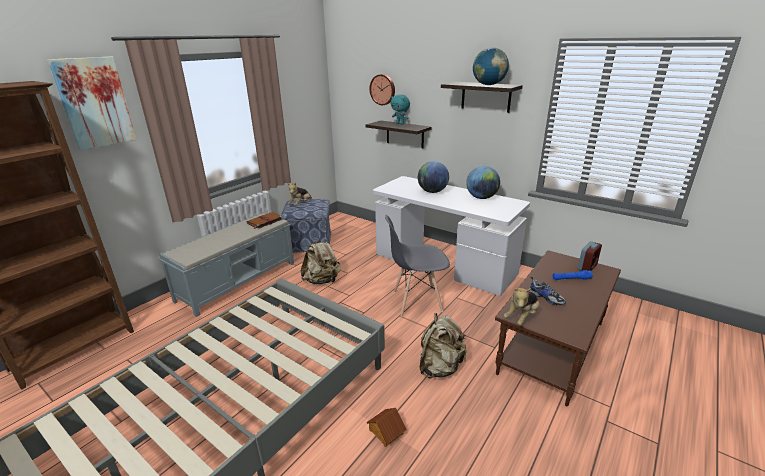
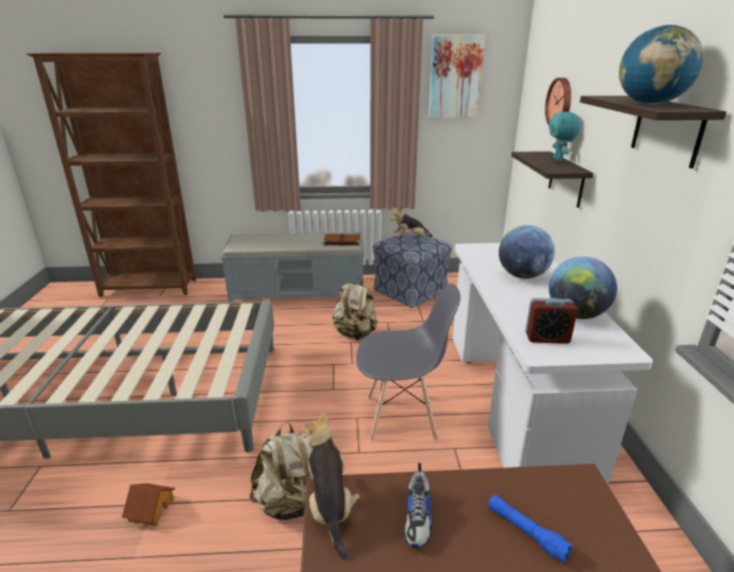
camera: 50 degrees right, 0 degrees up
(94, 103) = (208, 78): picture -> picture (455, 77)
(416, 301) = (401, 417): grey chair -> grey chair turned 135 degrees clockwise
(522, 317) = (330, 506): plush toy -> plush toy turned 75 degrees clockwise
(587, 267) = (606, 543): alarm clock -> alarm clock (547, 338)

